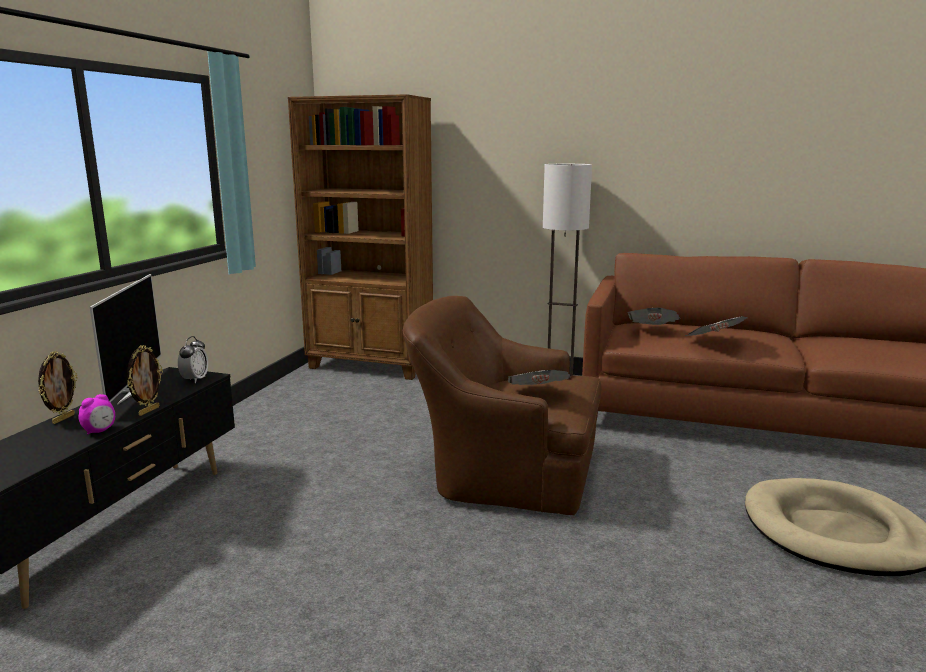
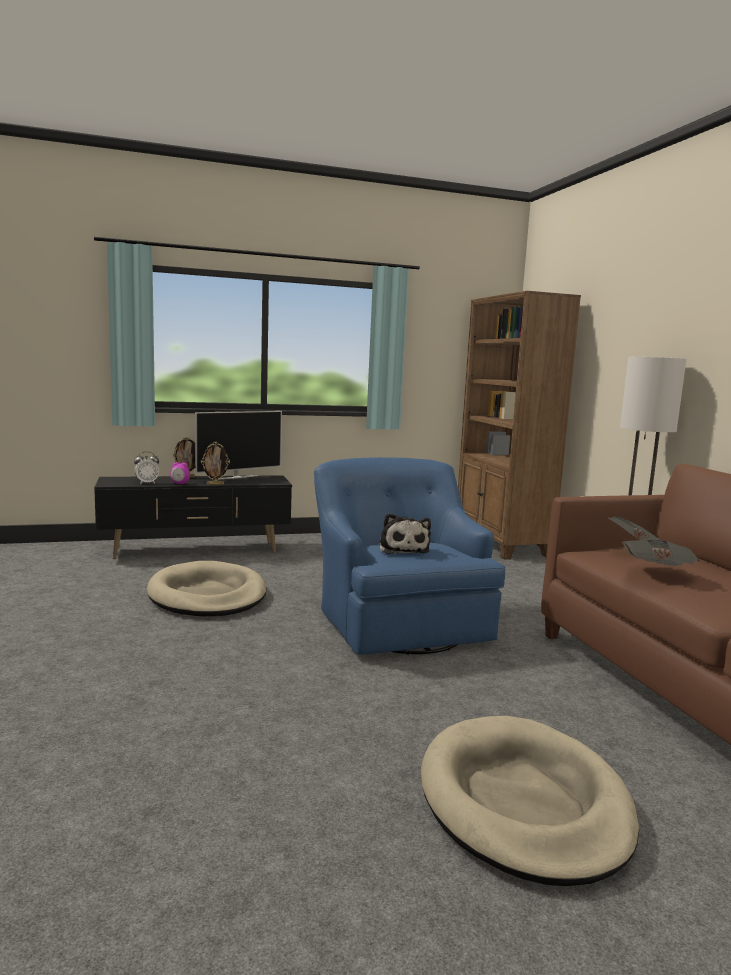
camera: 55 degrees right, 5 degrees down
(195, 379) = (271, 481): alarm clock -> alarm clock (147, 483)
(302, 560) = (207, 595): none -> beige dog bed
(502, 472) = (399, 621): brown armchair -> blue armchair
(537, 395) = (403, 549): newspaper -> plush toy

